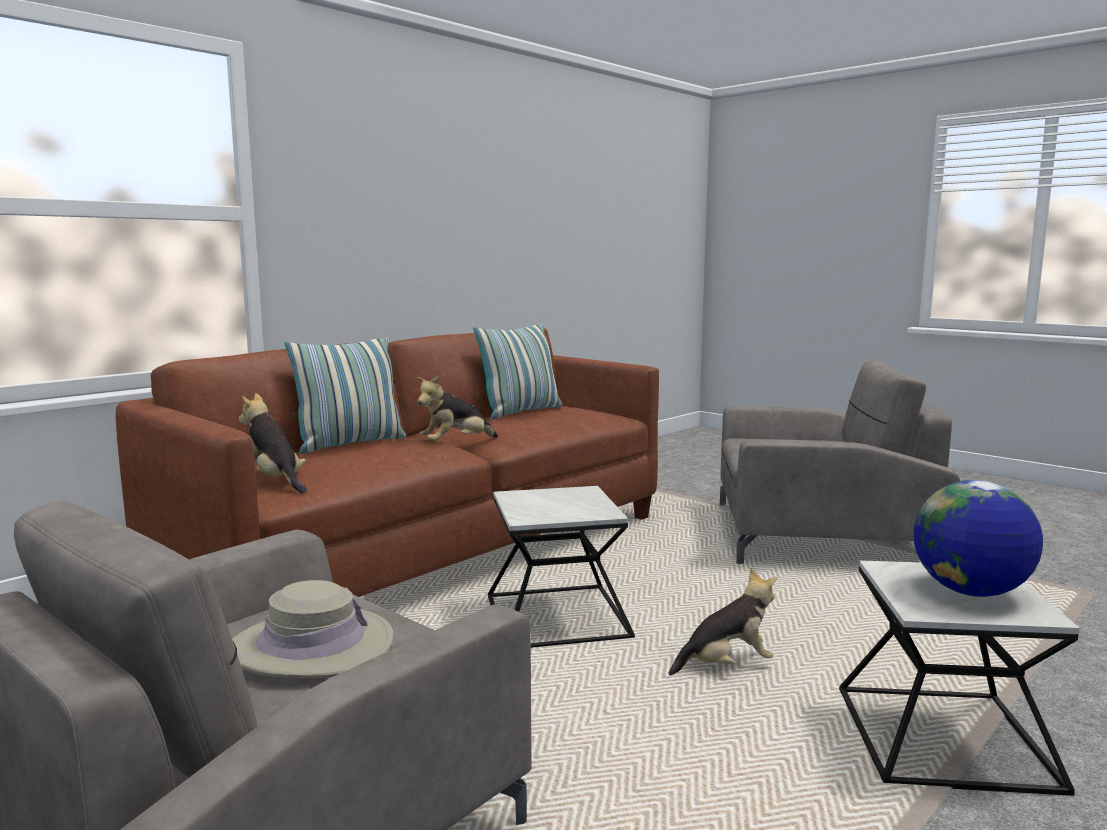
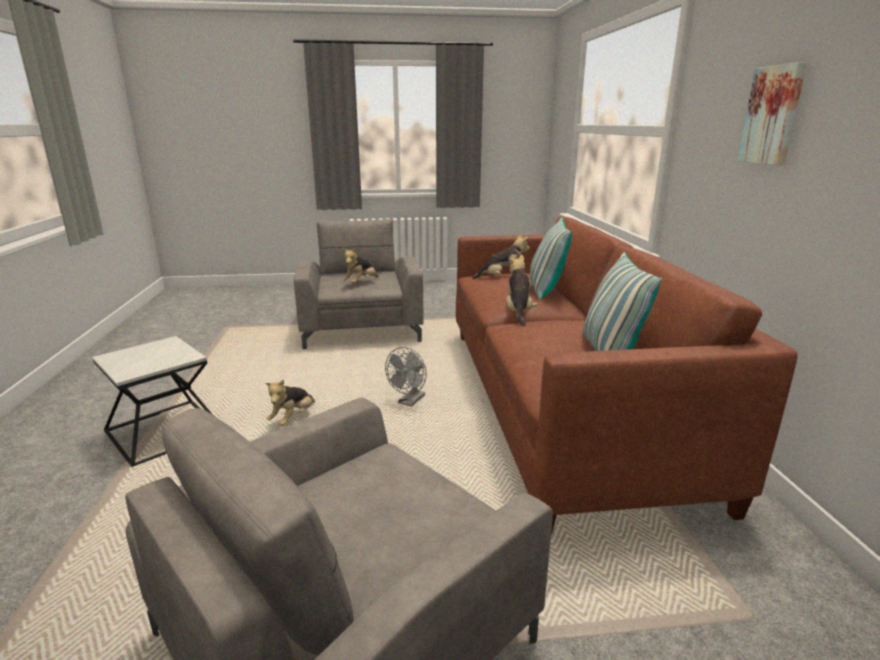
camera: 130 degrees right, 10 degrees up
(312, 647) = (361, 283): beige hat -> plush toy
(406, 204) = (773, 115): none -> picture
(556, 616) = (409, 402): side table -> grey fan
(970, 592) = (143, 357): globe -> none

